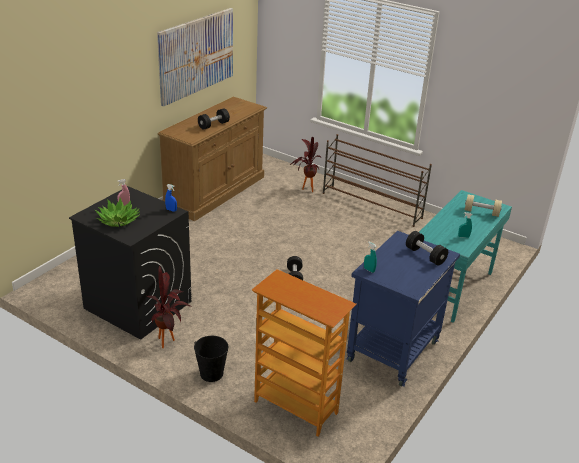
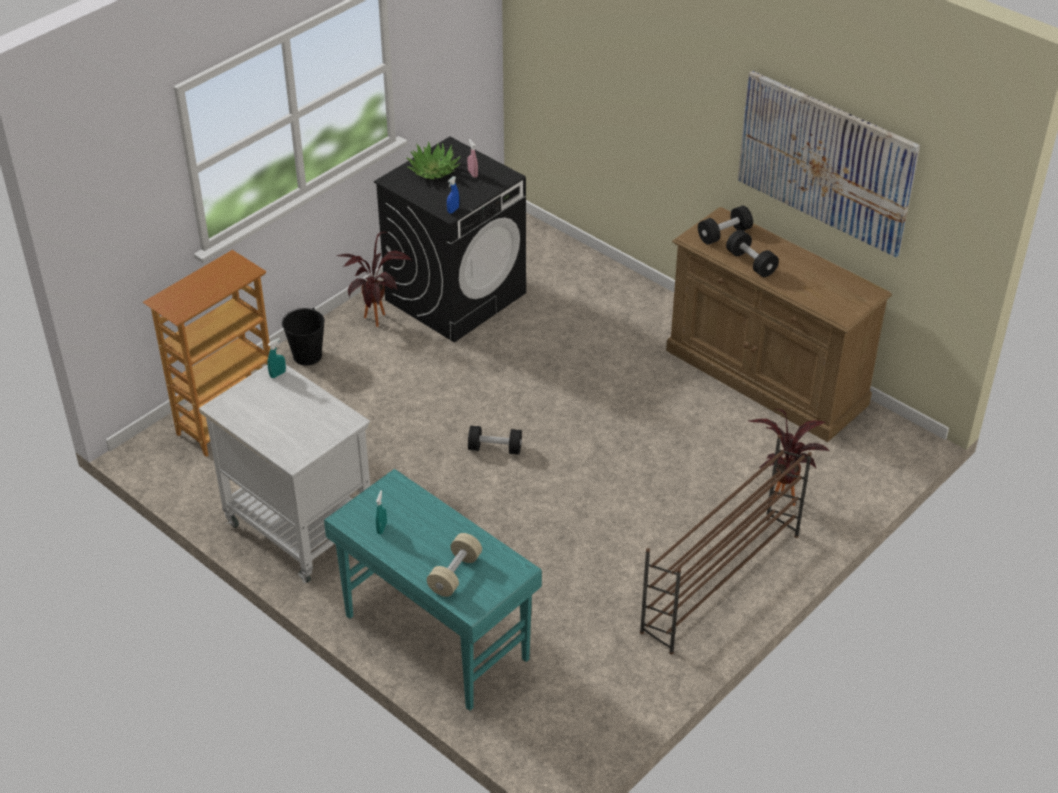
camera: 100 degrees right, 10 degrees up
(392, 352) = (299, 529): blue cart -> white cart
(425, 255) = (296, 436): black dumbbell -> black dumbbell (724, 234)

